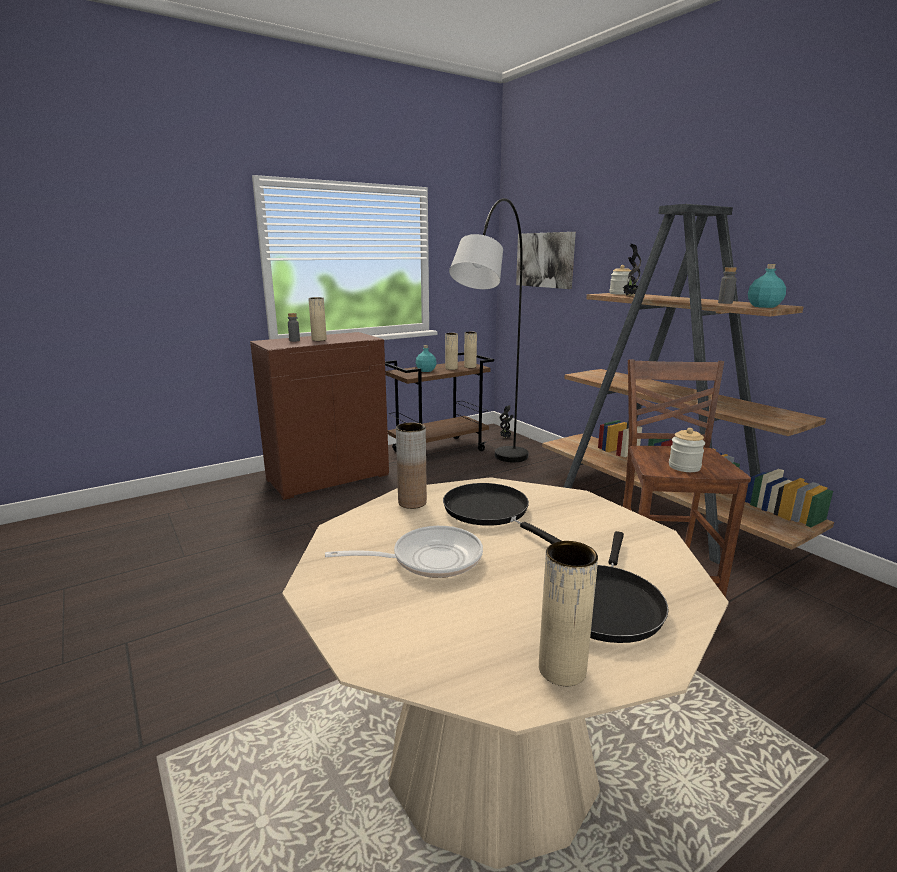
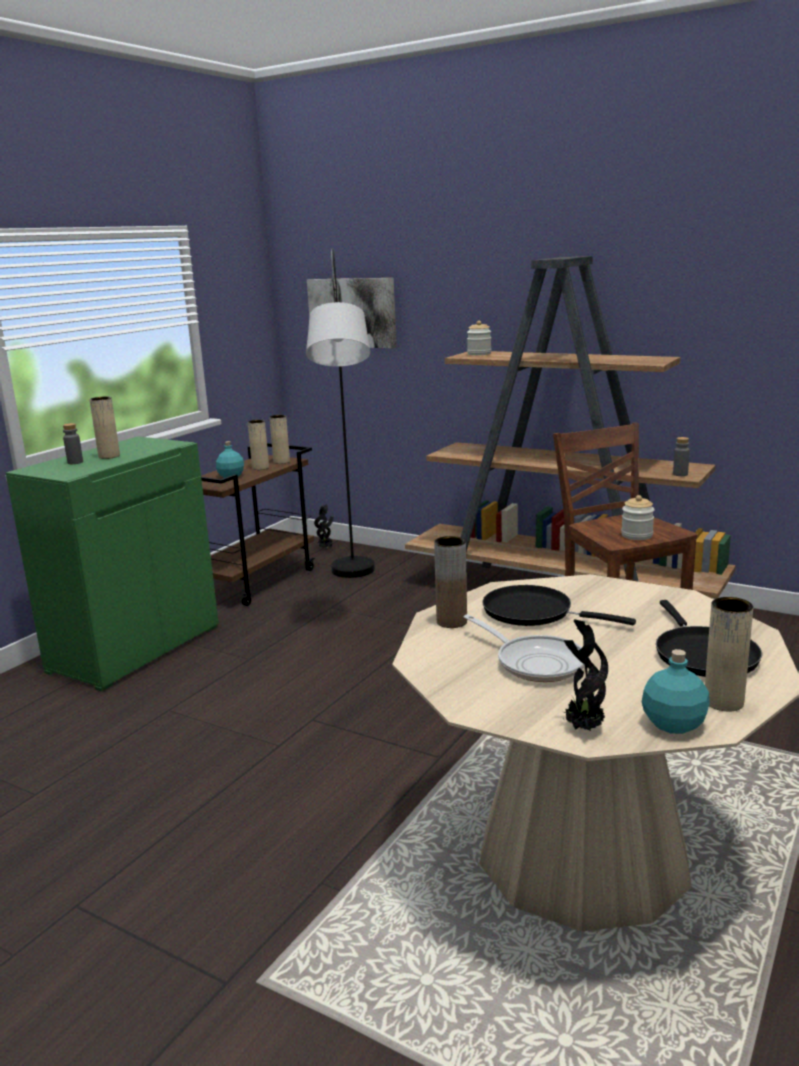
camera: 25 degrees left, 0 degrees up
(328, 477) = (135, 648): brown cabinet -> green cabinet
(429, 559) = (535, 662): frying pan -> frying pan turned 90 degrees clockwise
(629, 296) = (499, 358): potted plant -> potted plant (582, 729)
(725, 303) = (609, 359): grey bottle -> grey bottle (680, 474)
(764, 306) = (651, 361): turquoise bottle -> turquoise bottle (674, 724)

